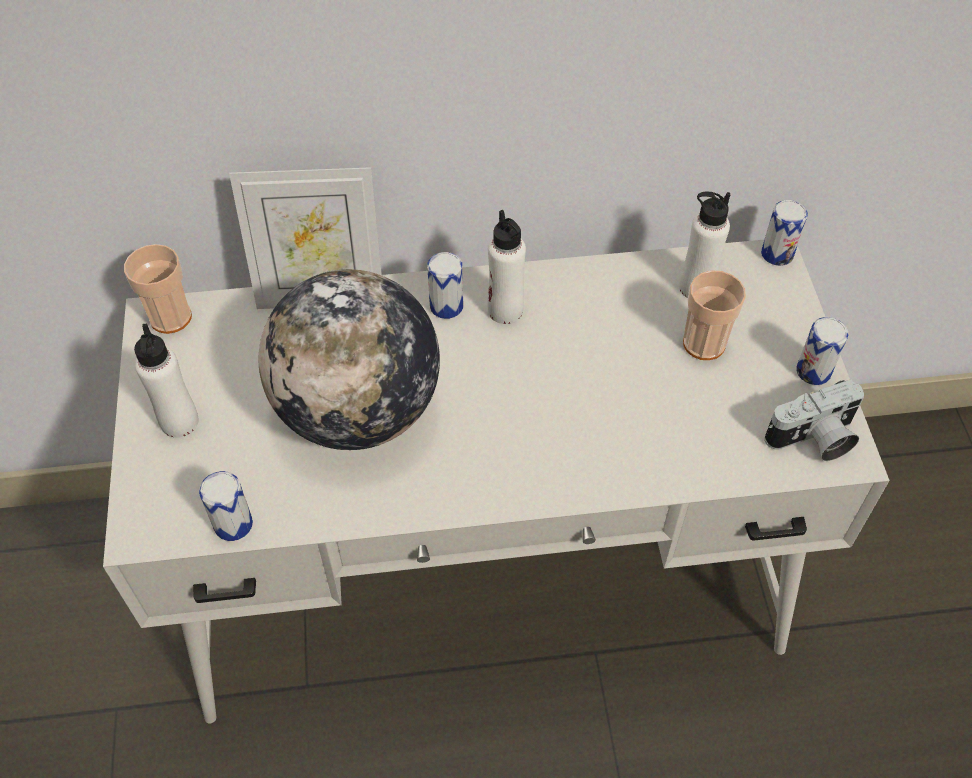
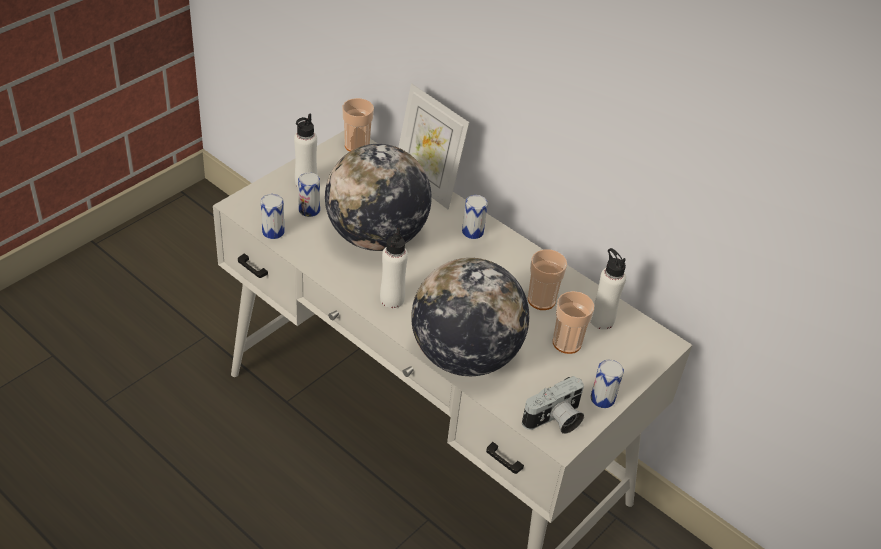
camera: 45 degrees right, 10 degrees down
(505, 310) = (495, 254): white bottle -> white bottle (392, 299)
(617, 319) = (541, 300): none -> cup
(644, 459) = (464, 356): none -> globe
(777, 254) = (669, 343): can -> can (309, 210)
(814, 440) = (555, 420): camera -> camera turned 60 degrees counterclockwise

